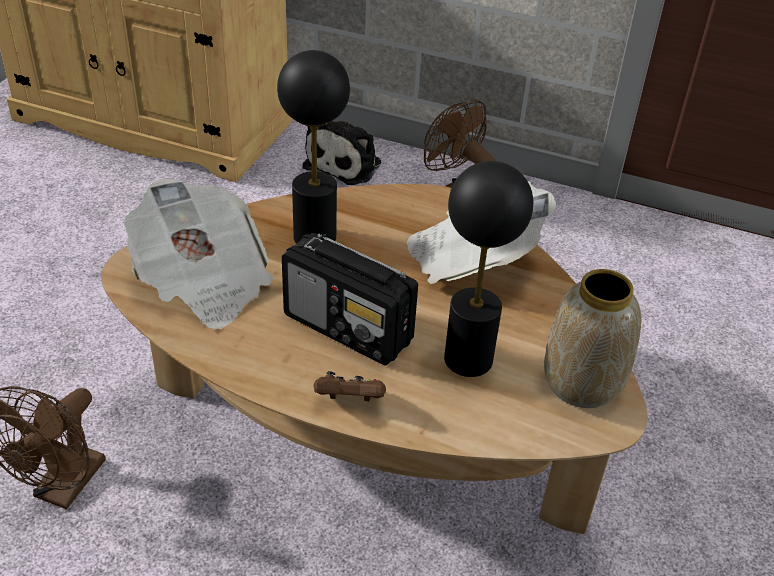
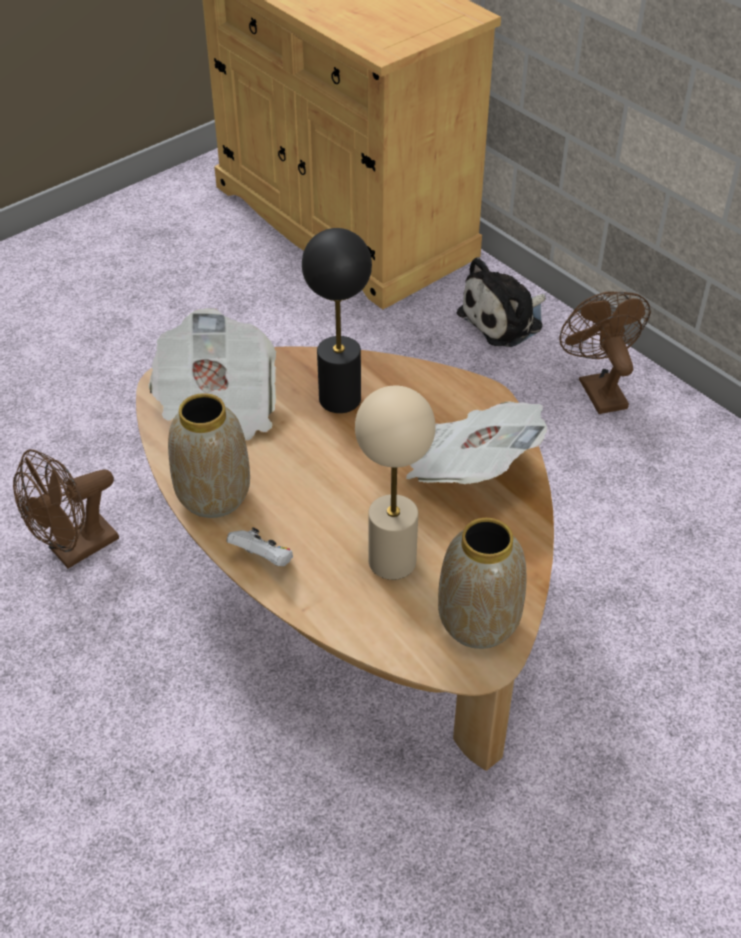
camera: 30 degrees right, 5 degrees up
(255, 359) = (212, 495): none -> vase
(349, 329) = (308, 496): radio -> none
(349, 401) = (263, 560): brown game controller -> white game controller
(469, 359) = (393, 561): black table lamp -> beige table lamp

